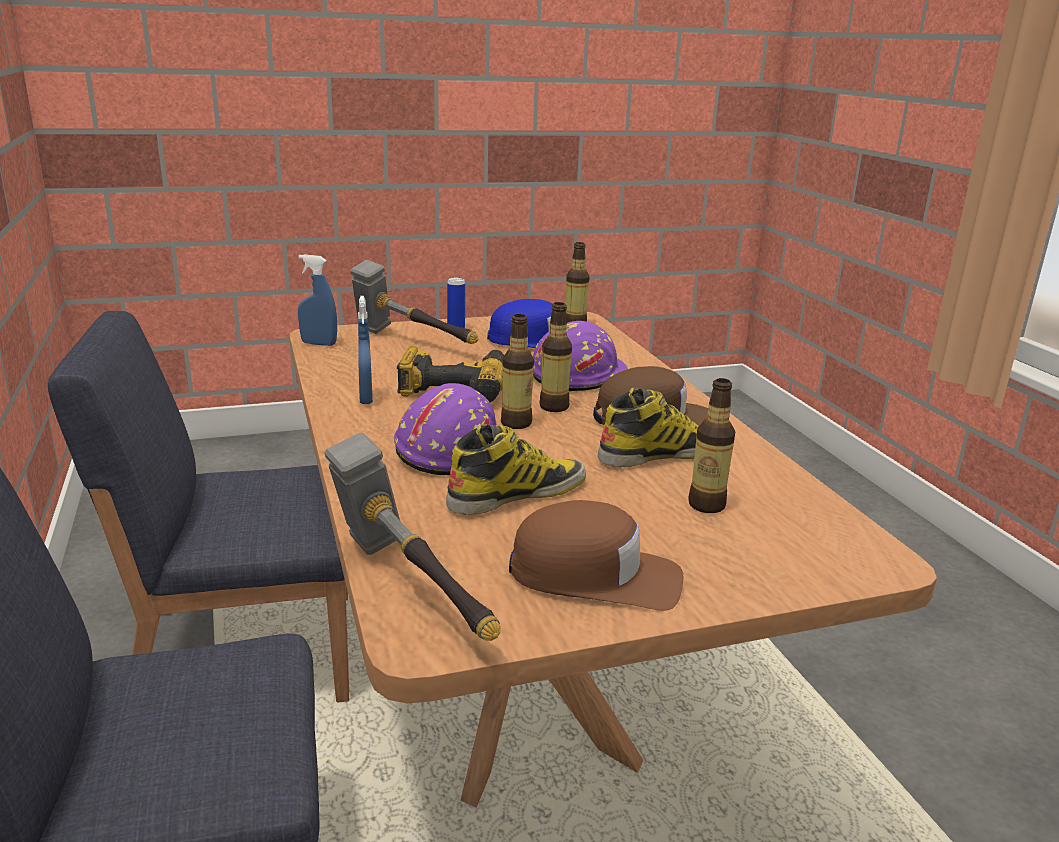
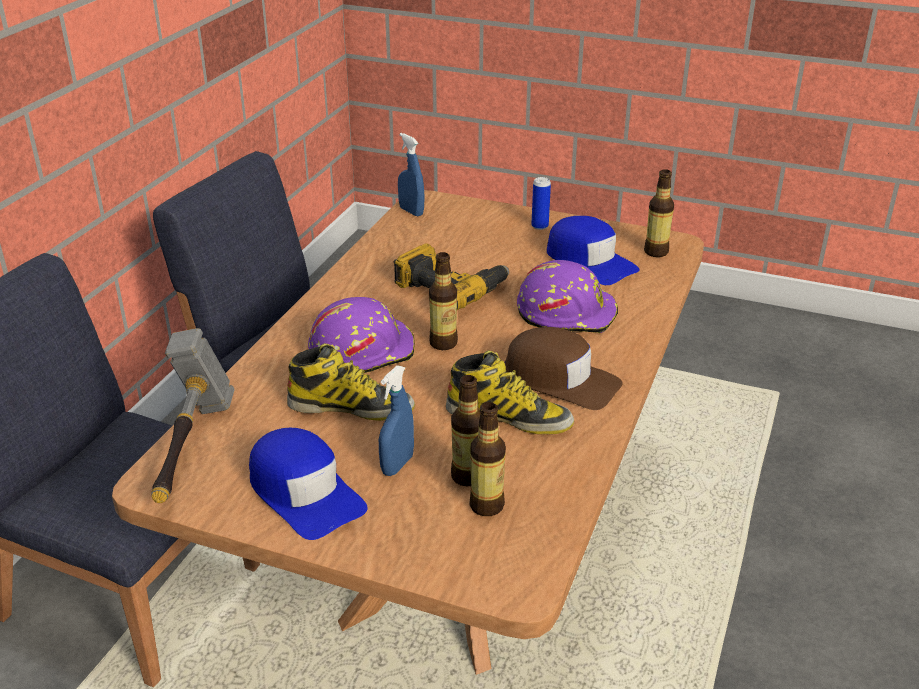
camera: 40 degrees right, 10 degrees up
(366, 399) = (371, 280): blue spray bottle -> blue spray bottle (397, 465)
(411, 342) = (483, 230): hammer -> none
(554, 407) = (497, 338): bottle -> bottle (487, 505)
(595, 575) = (304, 493): brown cap -> blue cap

